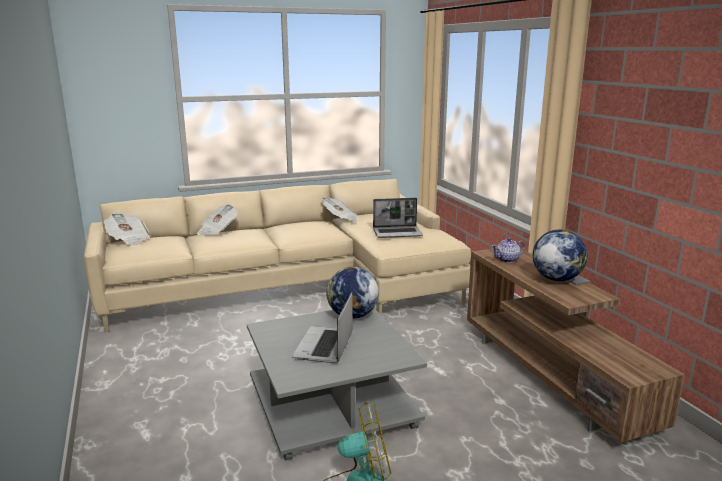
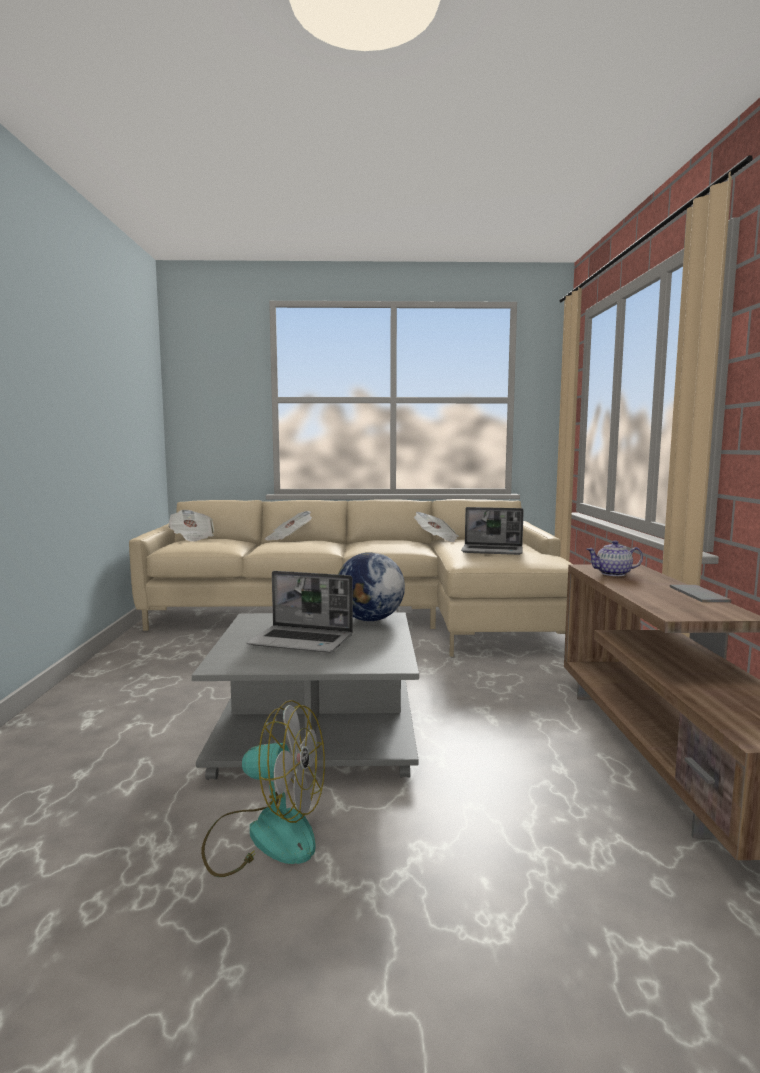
camera: 20 degrees right, 10 degrees down
(325, 346) = (302, 641): laptop -> laptop turned 105 degrees counterclockwise
(556, 279) = (672, 593): globe -> none

